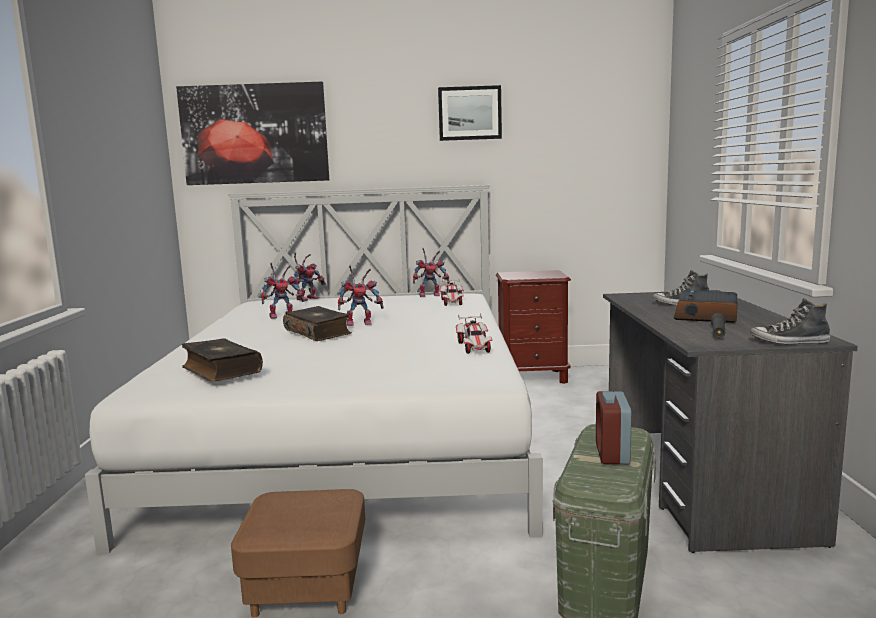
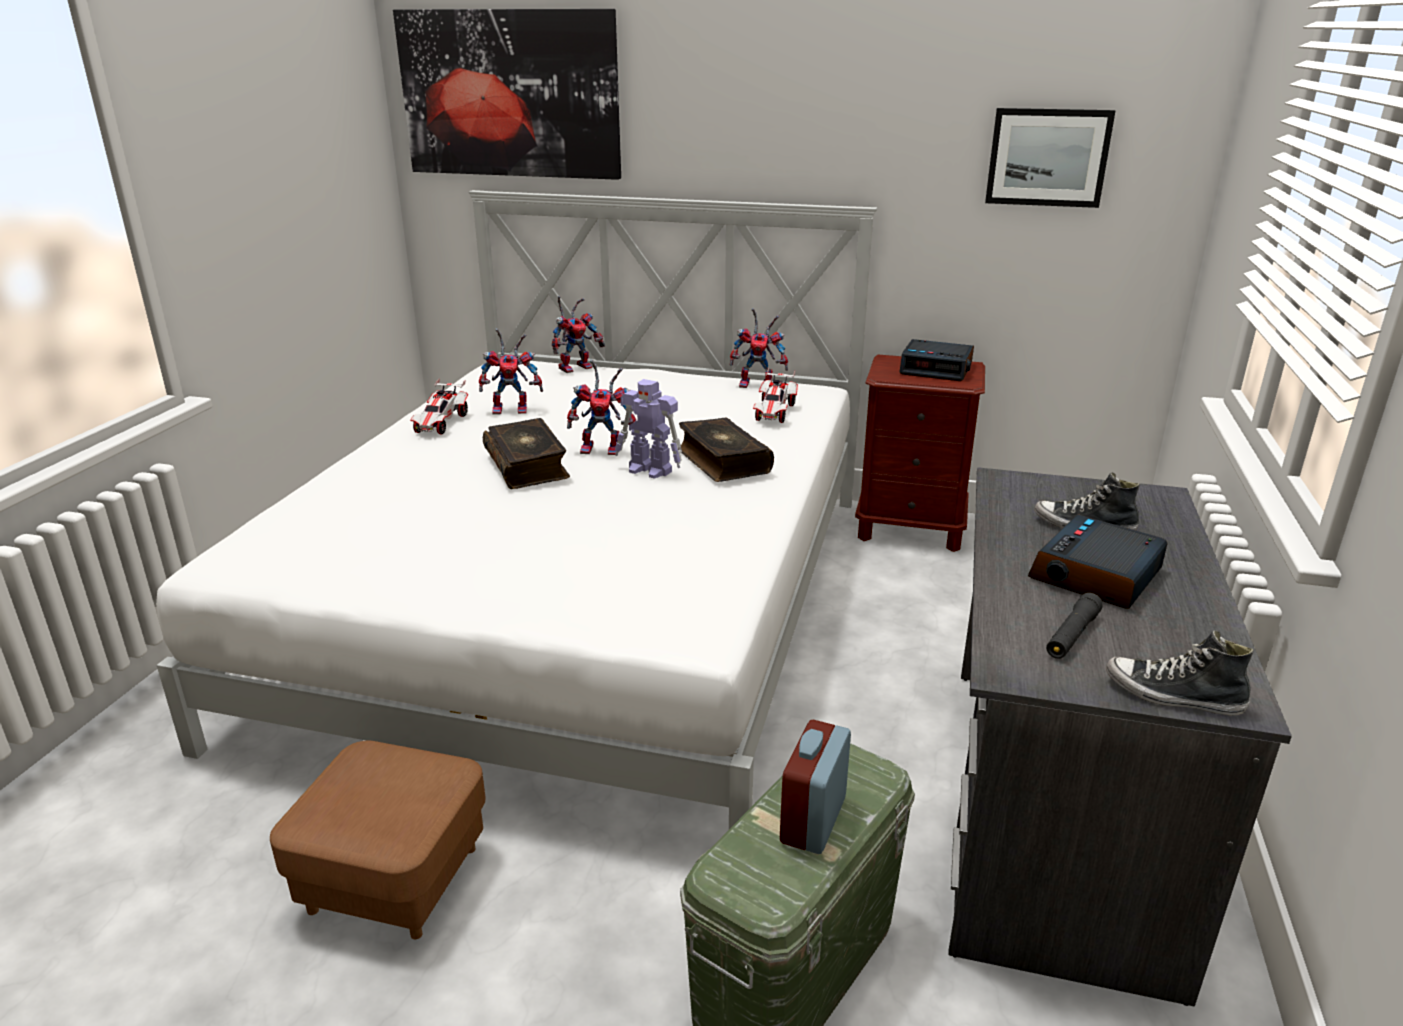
camera: 15 degrees right, 15 degrees up
(220, 370) = (338, 543): book -> book (722, 461)
(399, 327) = (650, 470): none -> toy robot
(469, 113) = (857, 75): picture -> picture (1047, 157)
(474, 347) = (726, 544): toy car -> toy car (441, 423)
(537, 273) = (937, 369): none -> alarm clock

